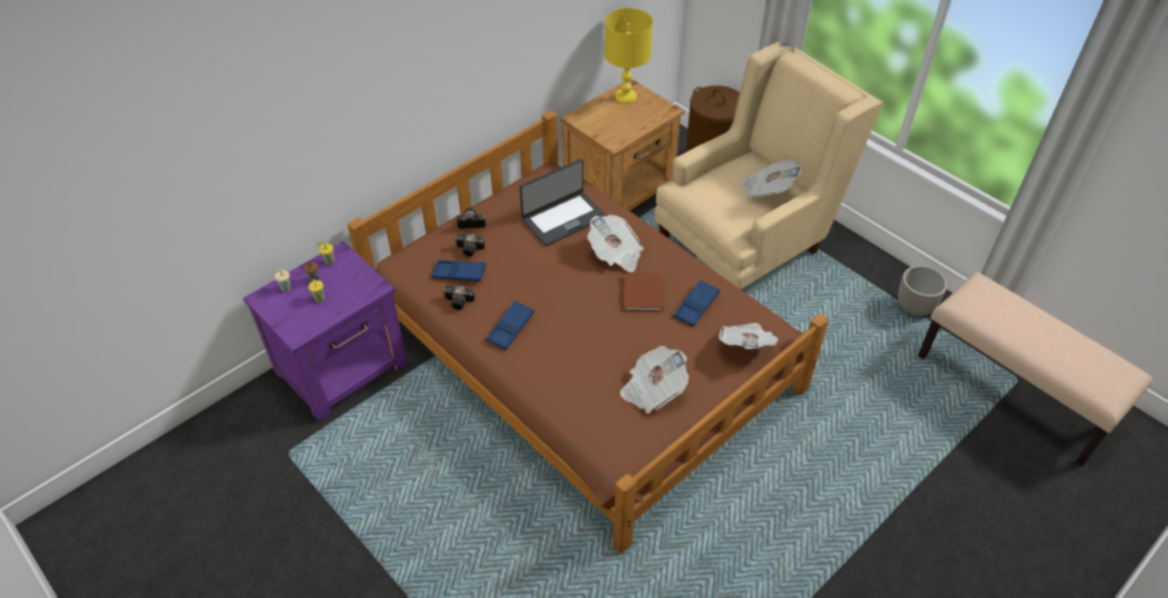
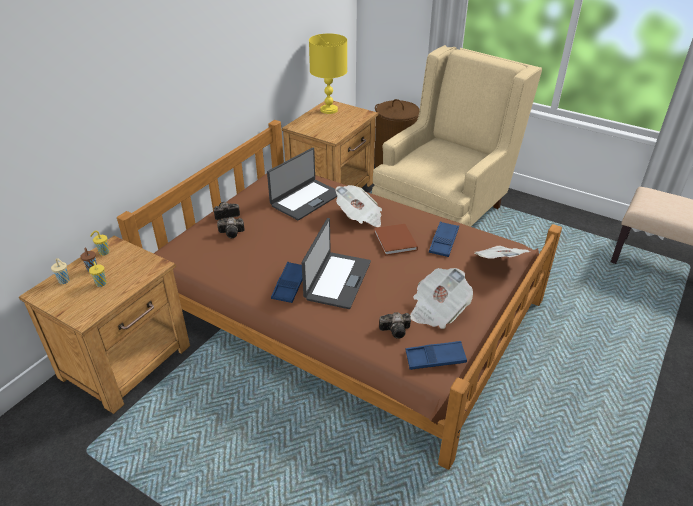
camera: 15 degrees left, 10 degrees down
(343, 367) = (128, 361): purple nightstand -> brown nightstand
(459, 274) = (228, 252): blue tray -> blue tray (435, 358)
(460, 301) = (236, 273): camera -> camera (397, 330)
(561, 331) = (337, 280): none -> laptop
(767, 190) = (462, 156): newspaper -> none
(914, 307) = (589, 231): planter -> none

